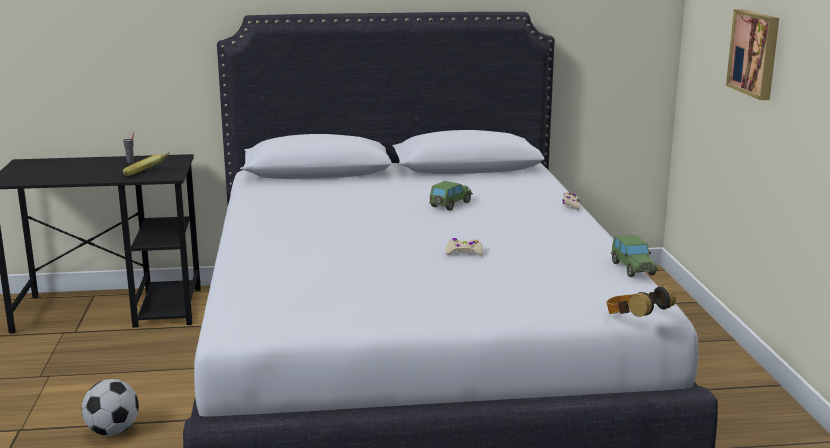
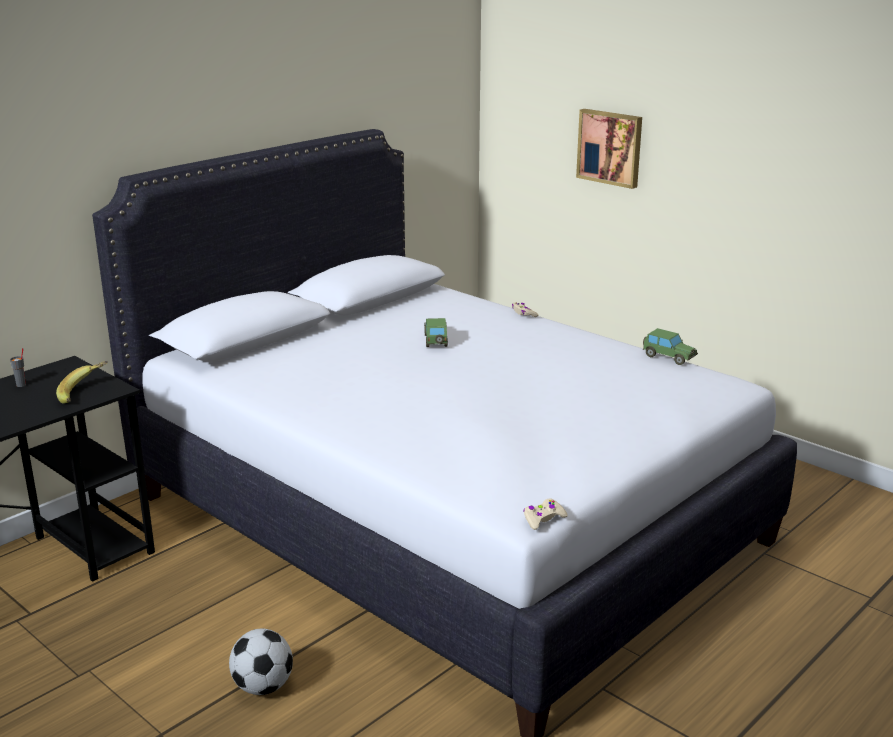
camera: 40 degrees left, 5 degrees up
(464, 252) = (537, 382): beige game controller -> beige game controller (543, 519)
(635, 320) = (746, 398): headphones -> none

